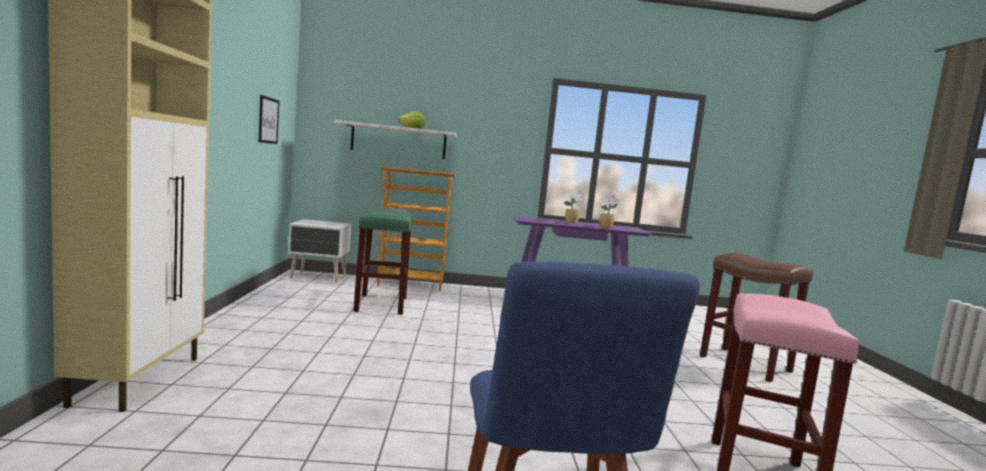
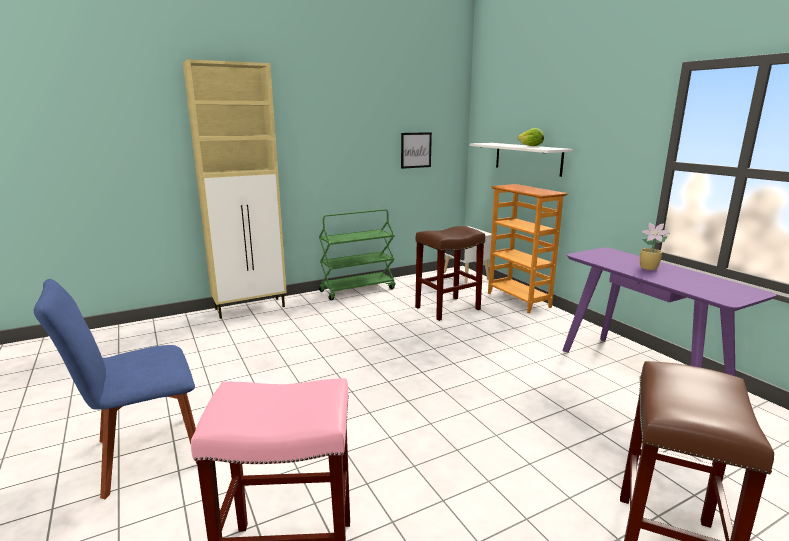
camera: 65 degrees right, 10 degrees up
(242, 314) = (358, 289): none -> green cart
(380, 304) = (448, 308): green stool -> brown stool
(606, 227) = (676, 284): potted plant -> none

